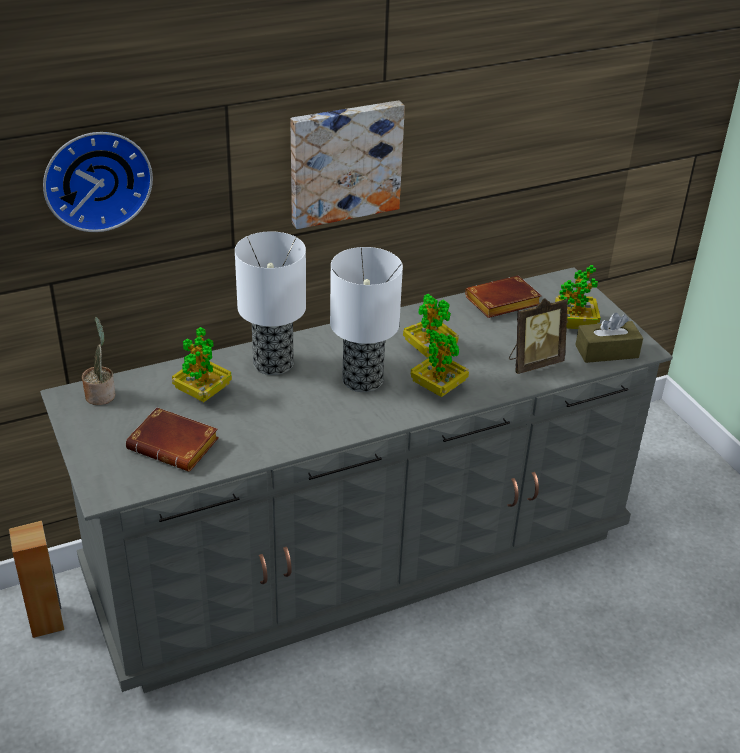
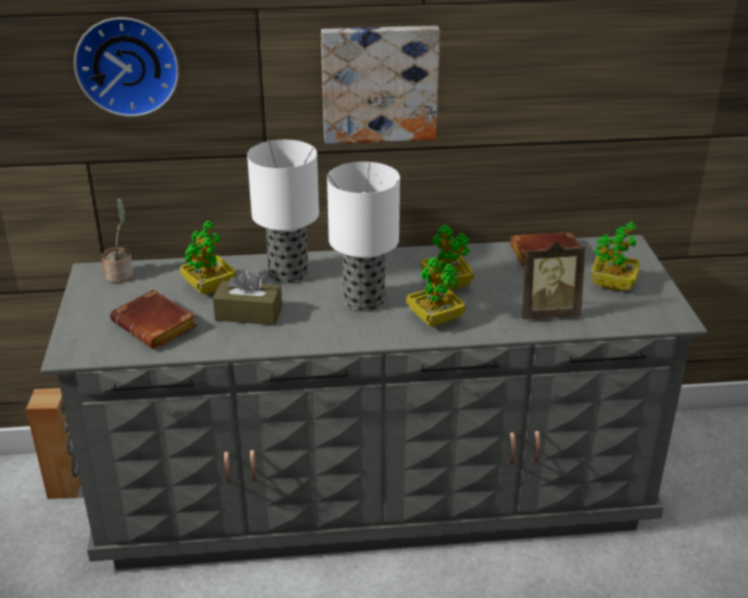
camera: 20 degrees right, 5 degrees down
(606, 351) = (633, 315): brown tissue box -> brown tissue box (248, 314)

